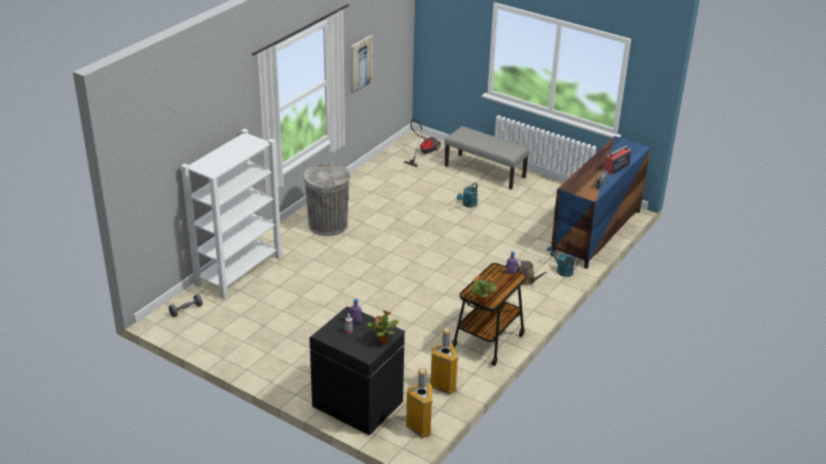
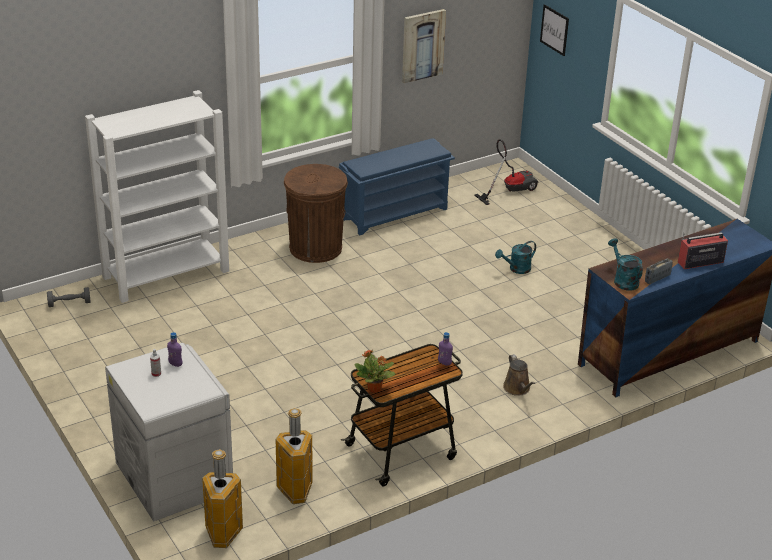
camera: 25 degrees right, 0 degrees up
(328, 225) = (315, 248): grey trash can -> brown trash can
(359, 401) = (175, 475): black washing machine -> white washing machine
(362, 187) = (395, 213): none -> blue shoe rack
(383, 340) = (187, 397): potted plant -> none
(437, 35) = (554, 30): none -> picture
(485, 171) = (574, 233): grey bench -> none
(562, 270) = (578, 389): turquoise watering can -> turquoise watering can (623, 280)

